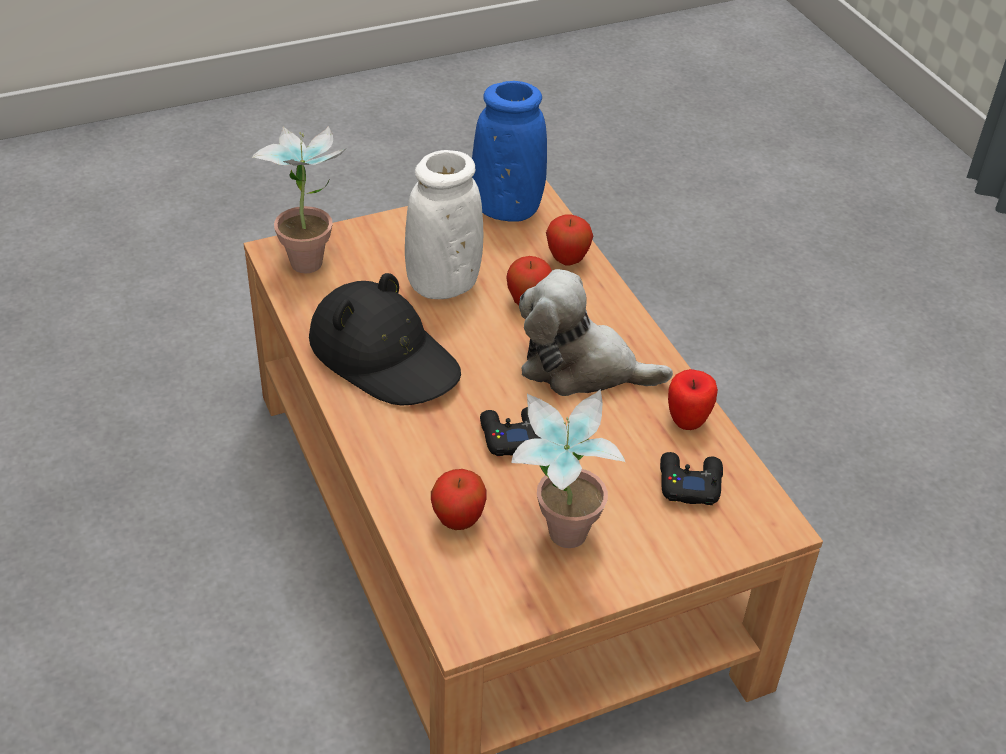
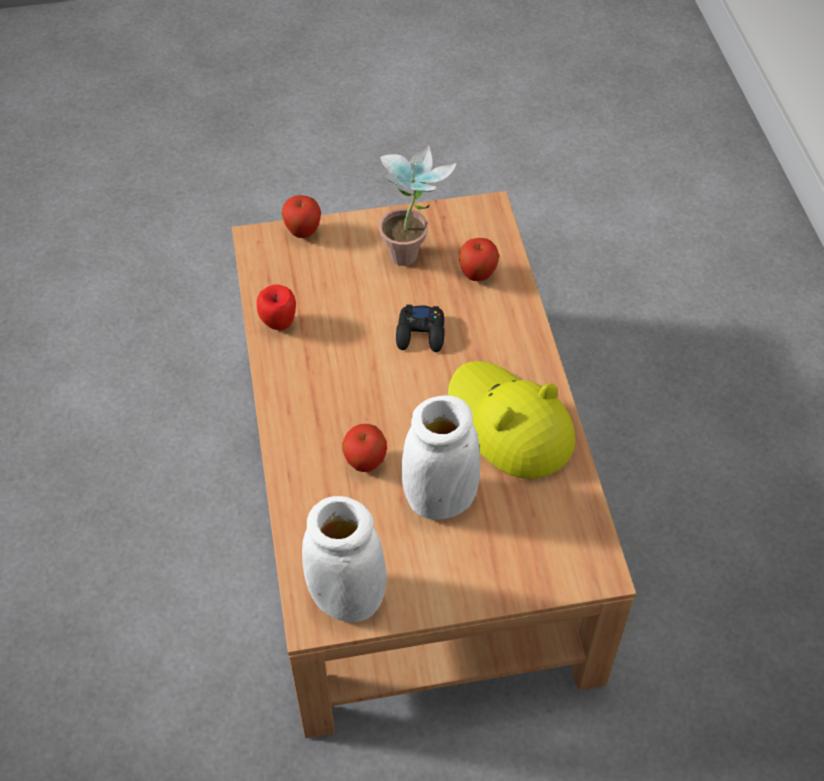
camera: 165 degrees left, 10 degrees up
(310, 256) = (567, 560): potted plant -> none
(385, 356) = (508, 424): black hat -> yellow hat
(507, 209) = (347, 597): blue vase -> white vase
(567, 260) = (309, 511): apple -> apple (303, 232)
(581, 367) = (343, 386): plush toy -> none
(689, 483) = (302, 277): black game controller -> none

